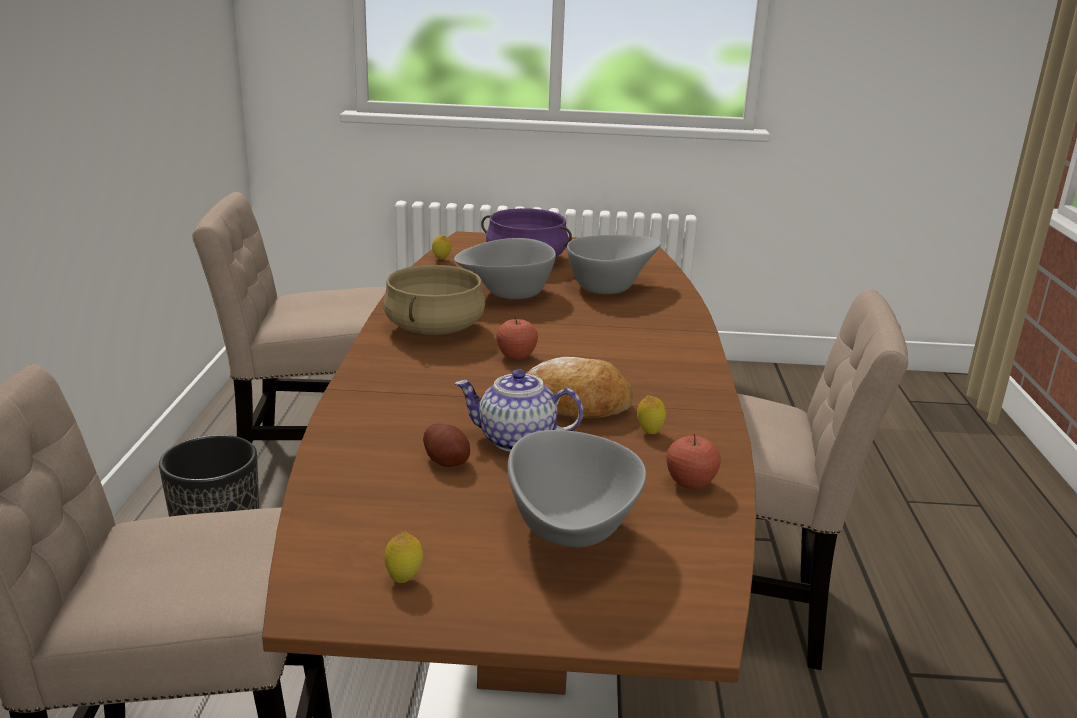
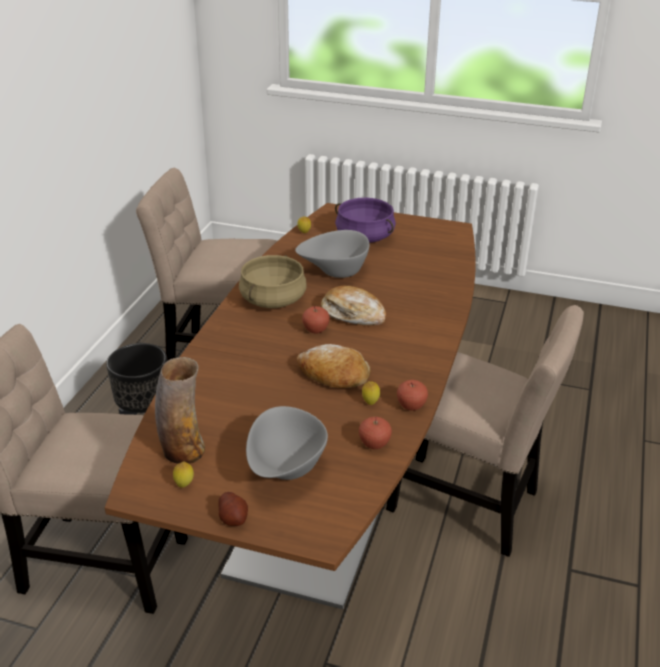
camera: 15 degrees right, 10 degrees up
(379, 528) = (183, 451): none -> vase
(447, 461) = (238, 409): potato -> potato (233, 518)
(516, 440) = (285, 399): teapot -> none
(559, 335) = (353, 314): none -> bread
(610, 287) = (412, 270): grey bowl -> none
(712, 430) = (411, 406): none -> apple

